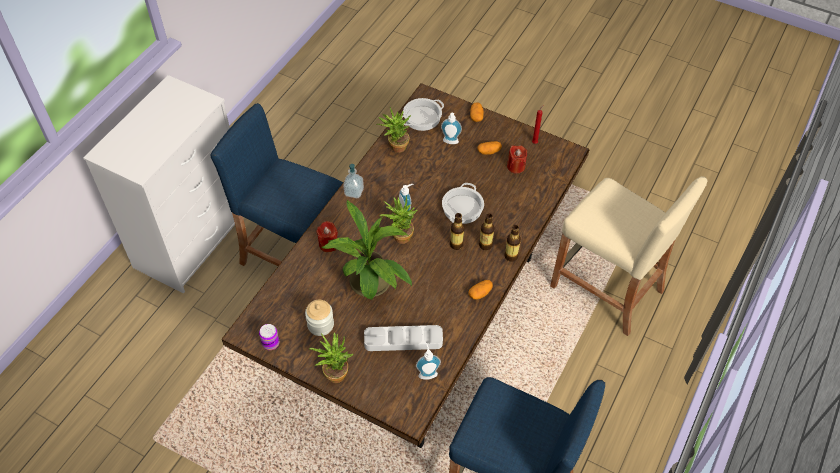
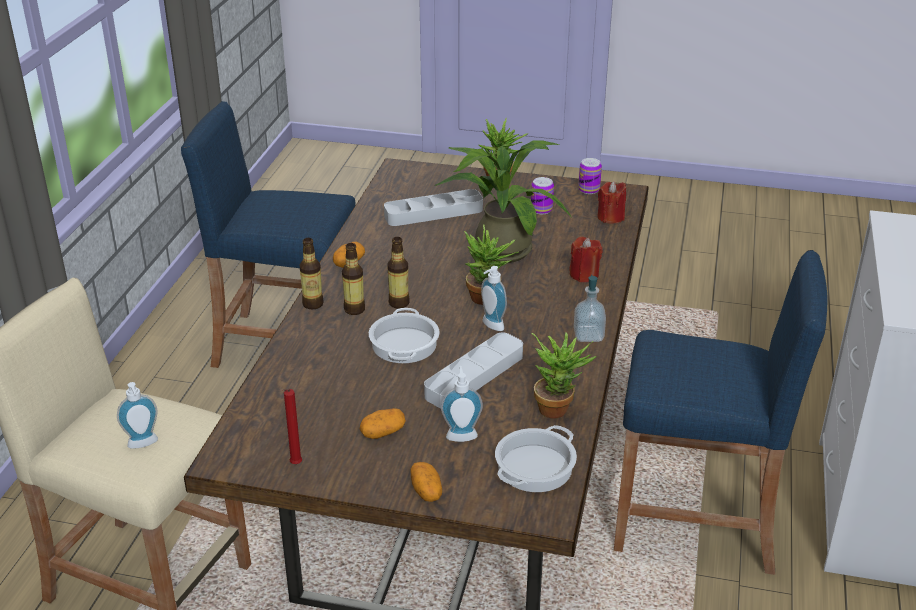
camera: 165 degrees right, 20 degrees down
(320, 325) = (541, 209): jar -> can
(427, 373) = (394, 196): soap dispenser -> soap dispenser (143, 445)
(430, 177) = (474, 376): none -> grey tray
(516, 166) = (326, 418): red candle -> red candle (610, 217)

